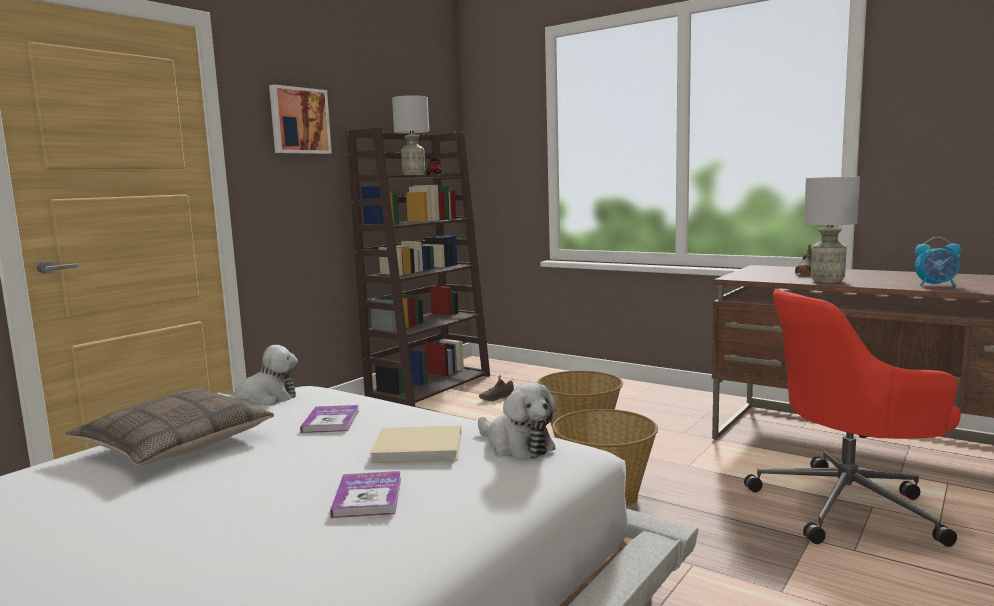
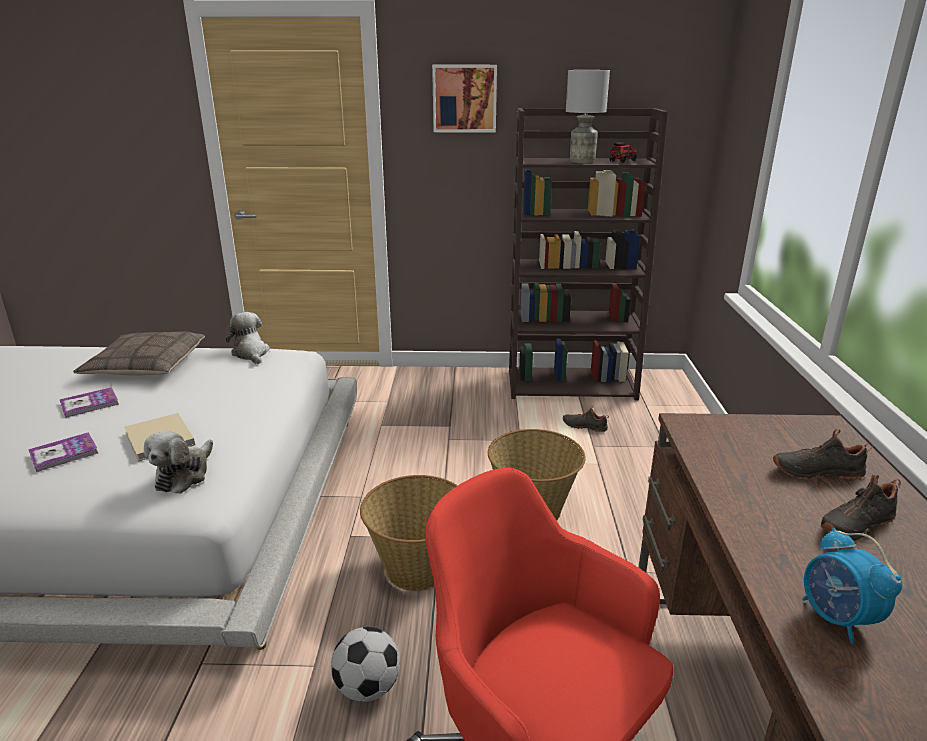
camera: 55 degrees right, 15 degrees up
(264, 399) = (251, 353): plush toy -> plush toy turned 150 degrees counterclockwise
(331, 421) = (208, 391): book -> book (89, 404)
(735, 545) = (368, 687): none -> football
(828, 281) = (746, 500): grey table lamp -> none
(860, 275) = (854, 523): none -> black shoe

